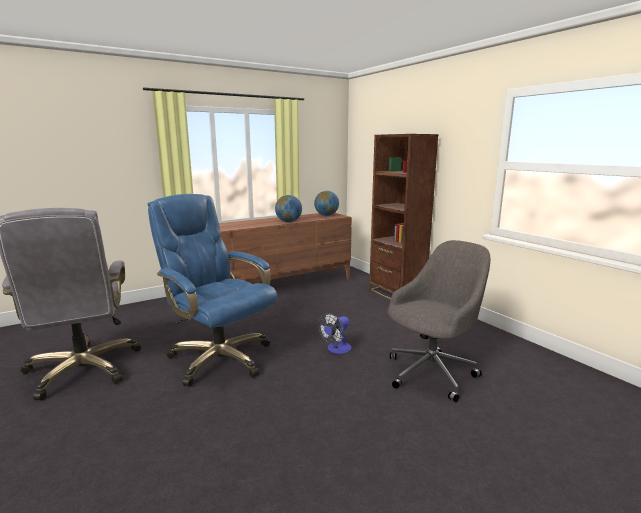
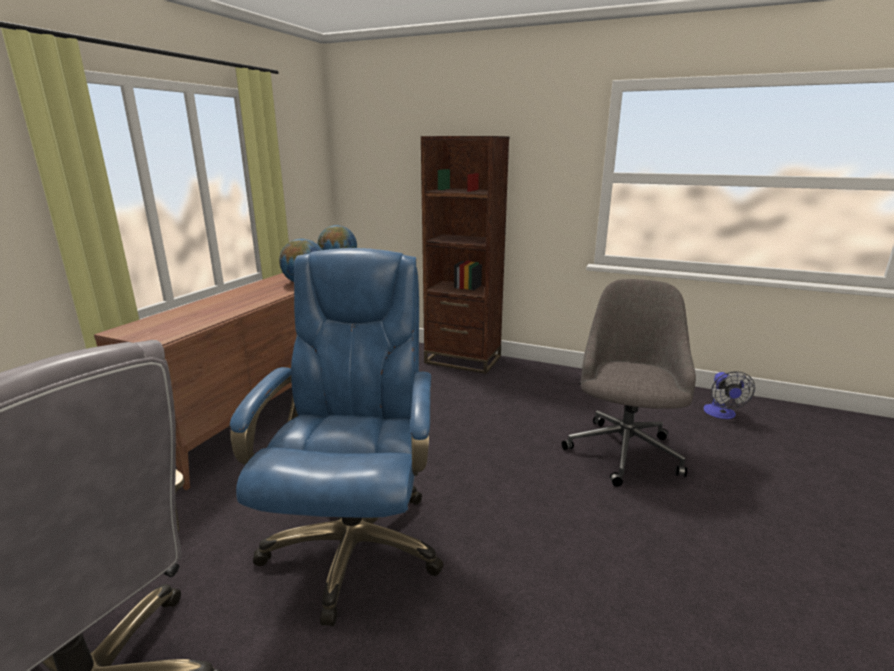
camera: 35 degrees left, 5 degrees up
(220, 358) = (354, 545): blue office chair -> blue office chair turned 90 degrees clockwise
(336, 349) = (493, 461): fan -> fan (721, 414)

